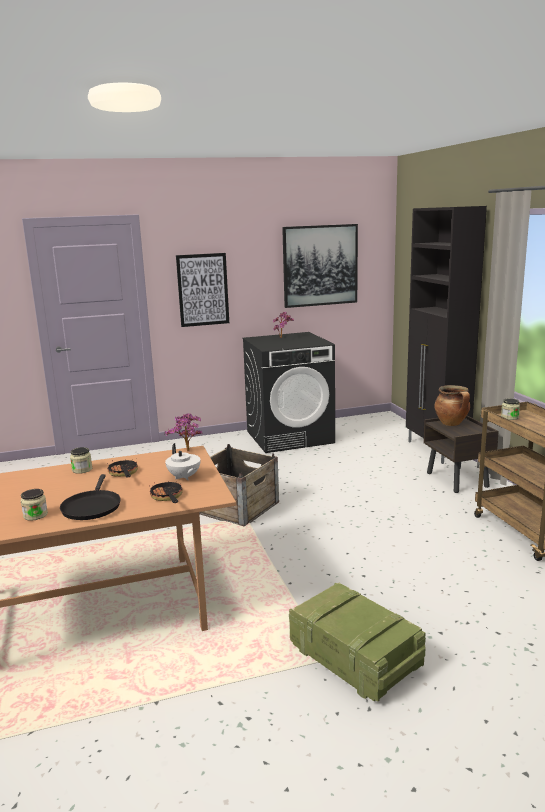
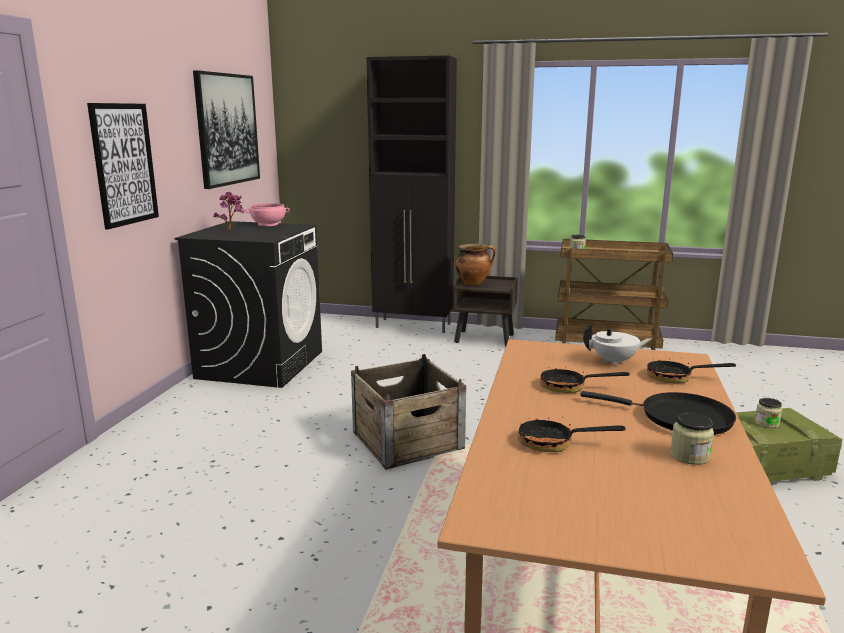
camera: 60 degrees left, 0 degrees up
(36, 484) = (554, 443): none -> frying pan
(82, 469) = (523, 407): jar -> jar (766, 423)
(188, 452) = (526, 348): potted plant -> none
(312, 338) = (268, 225): none -> pink bowl

